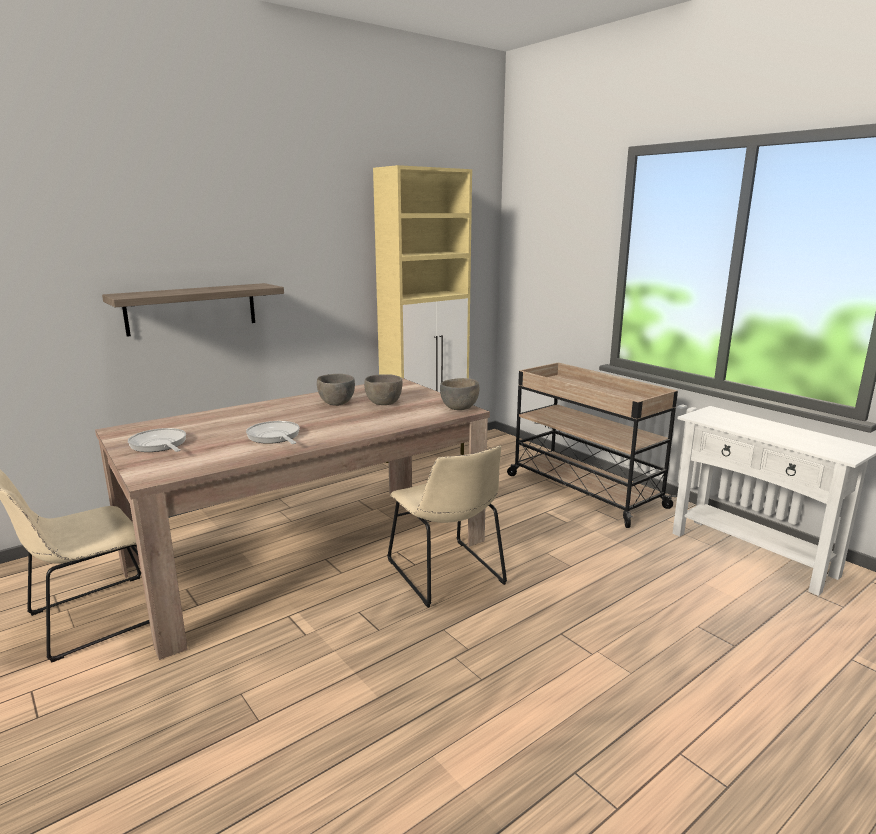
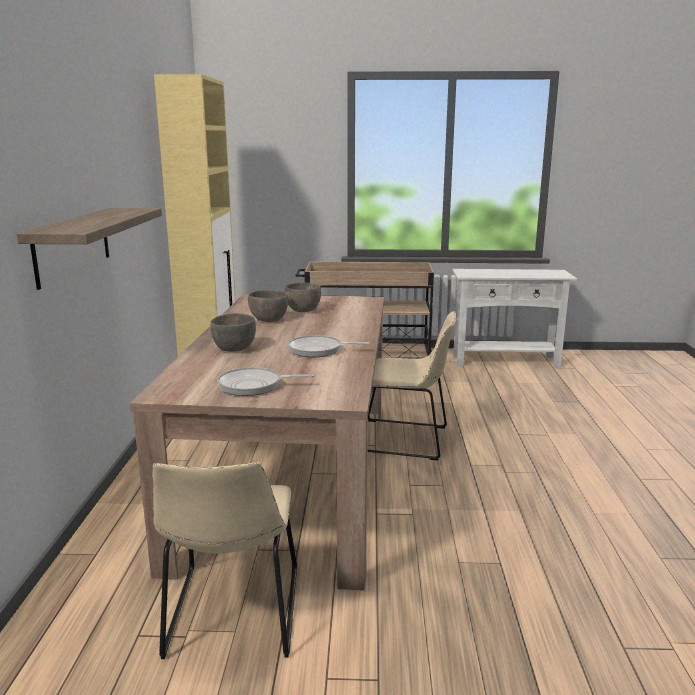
camera: 50 degrees left, 0 degrees up
(459, 408) = (362, 300): grey bowl -> grey bowl (234, 349)

